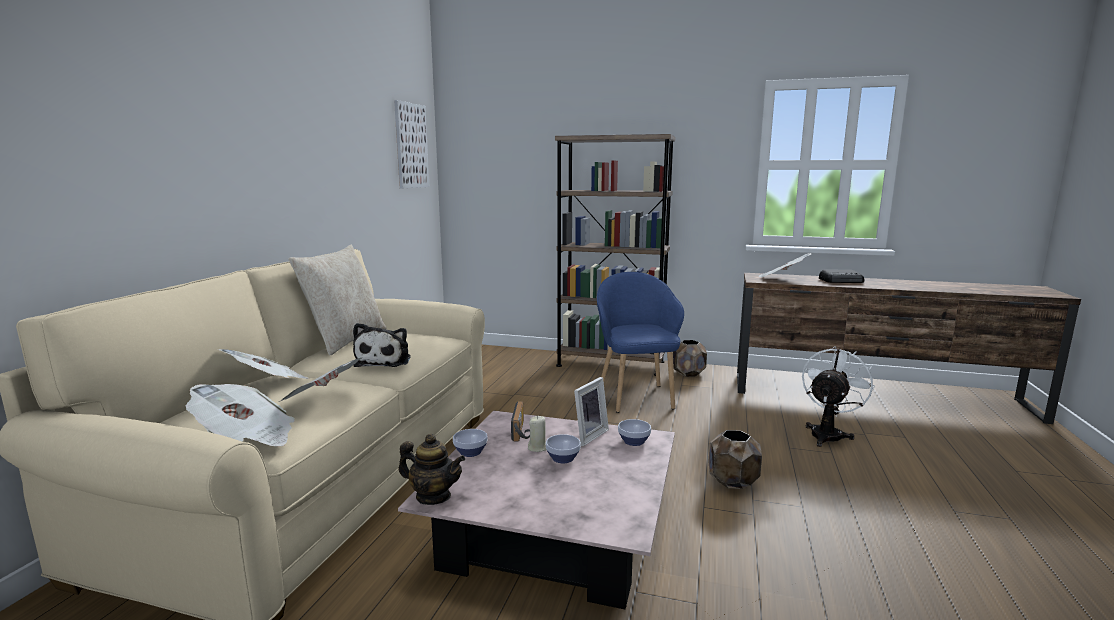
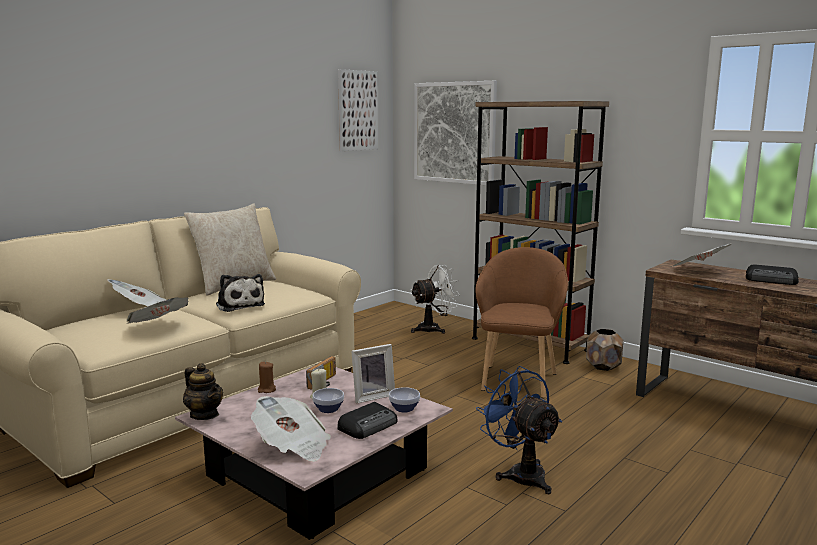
camera: 25 degrees right, 0 degrees up
(247, 438) = (87, 344): newspaper -> newspaper (292, 447)
(385, 361) = (239, 305): plush toy -> plush toy turned 60 degrees counterclockwise
(470, 452) = (266, 390): bowl -> brown candle
(512, 169) = (454, 132): none -> picture
(624, 466) = (369, 425): none -> radio
(636, 397) = (518, 380): blue armchair -> brown armchair
(732, 482) = (520, 474): brown planter -> blue fan
(828, 434) = (689, 454): white fan -> white fan (434, 329)

